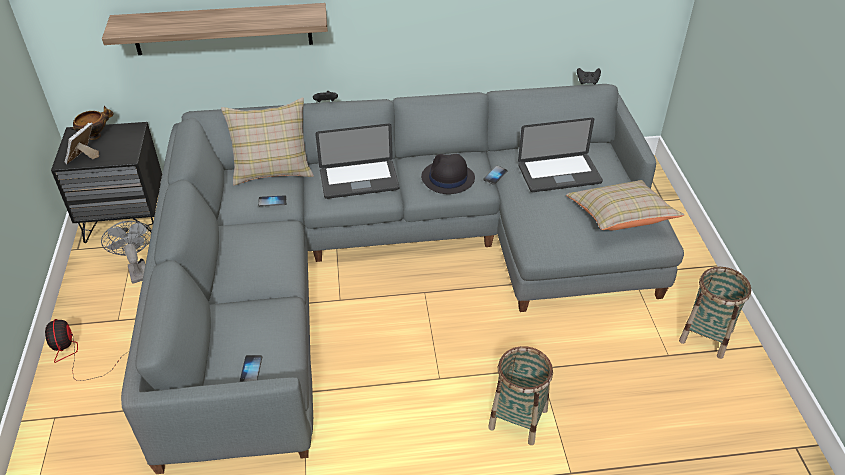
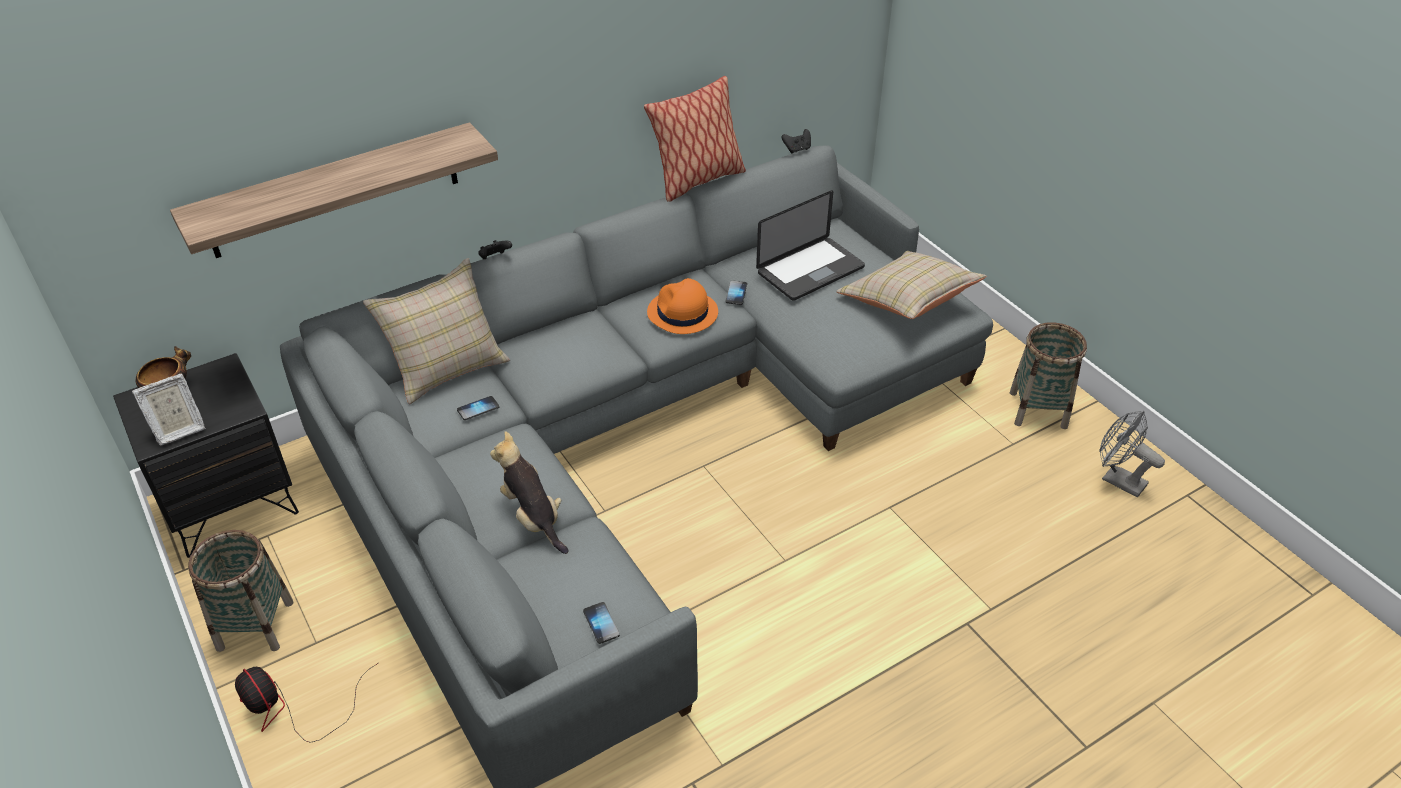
camera: 25 degrees left, 0 degrees up
(84, 158) = (178, 430): picture frame -> picture frame turned 120 degrees counterclockwise
(137, 269) = (297, 566): grey fan -> grey fan (1117, 480)
(258, 283) = (533, 517): none -> plush toy
(359, 180) = (573, 348): laptop -> none
(447, 178) = (682, 313): black hat -> orange hat
(499, 87) = (697, 181): none -> pillow
(518, 418) = (900, 572): basket -> basket (255, 625)

